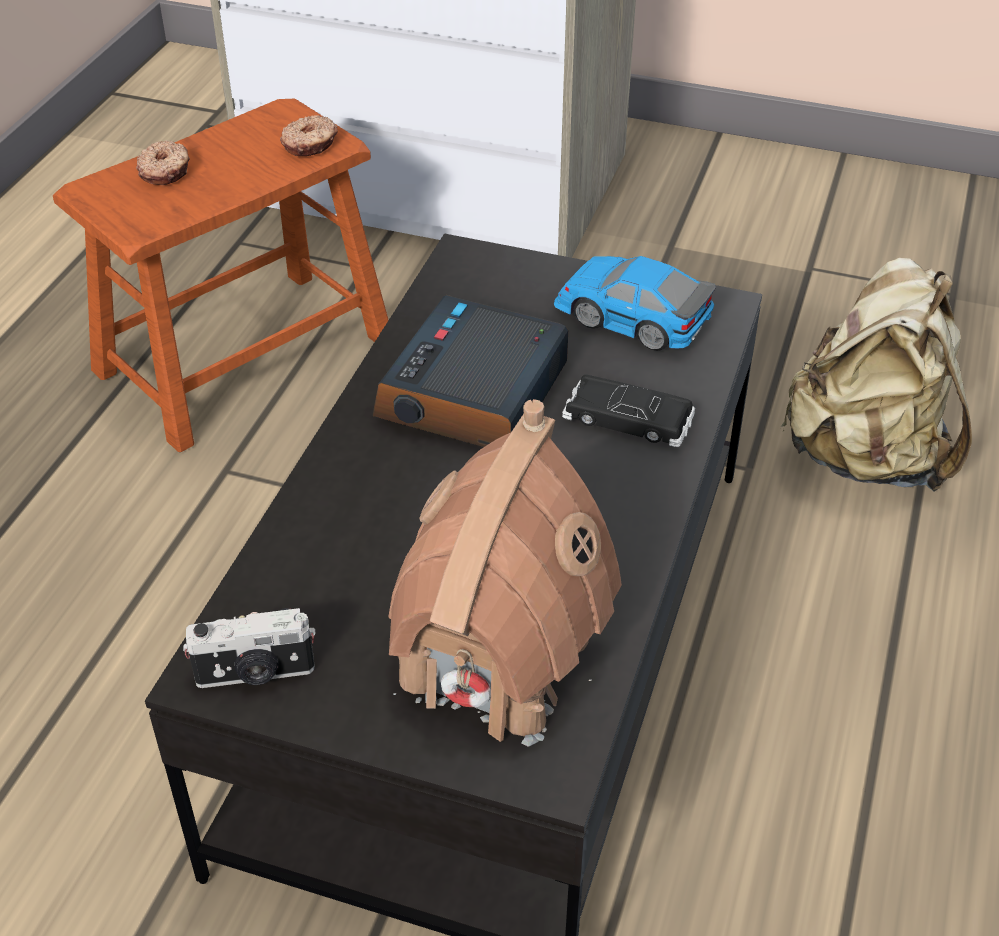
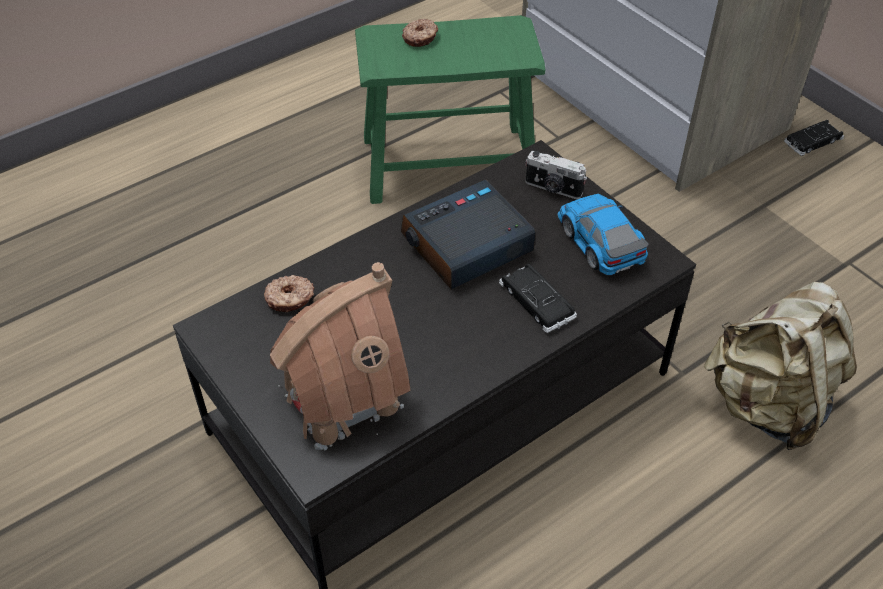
camera: 35 degrees right, 5 degrees up
(244, 355) = (448, 162): brown stool -> green stool
(255, 674) = (228, 339): camera -> camera (553, 189)
(310, 144) = (512, 52): donut -> donut (290, 299)
(661, 158) = (812, 141): none -> black toy car

